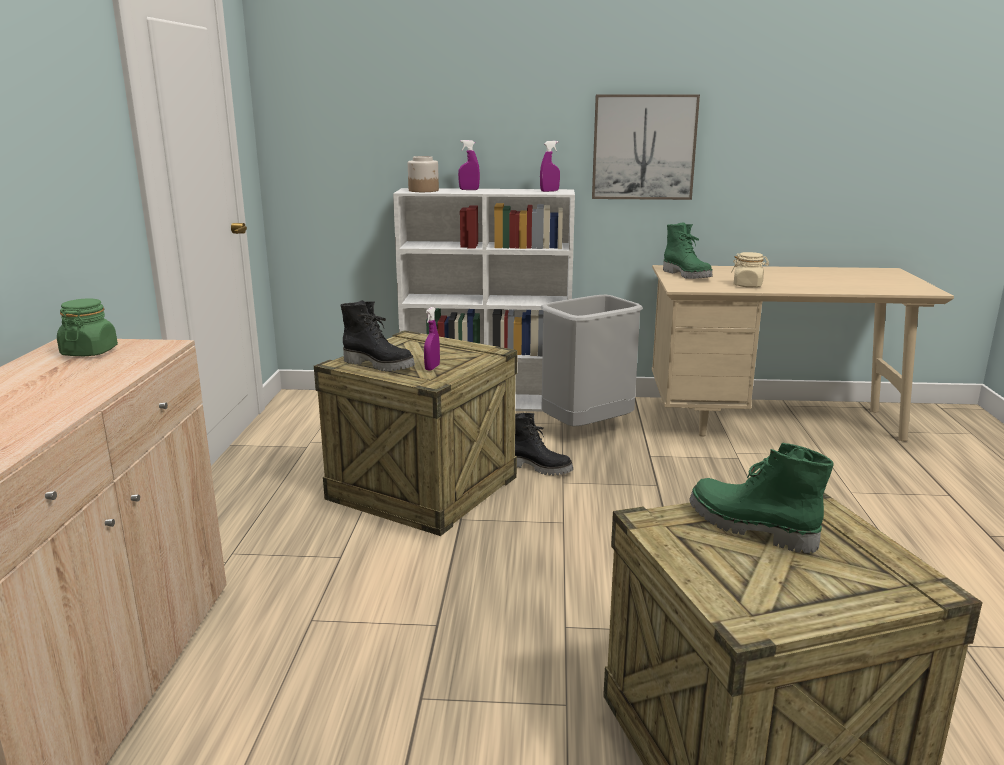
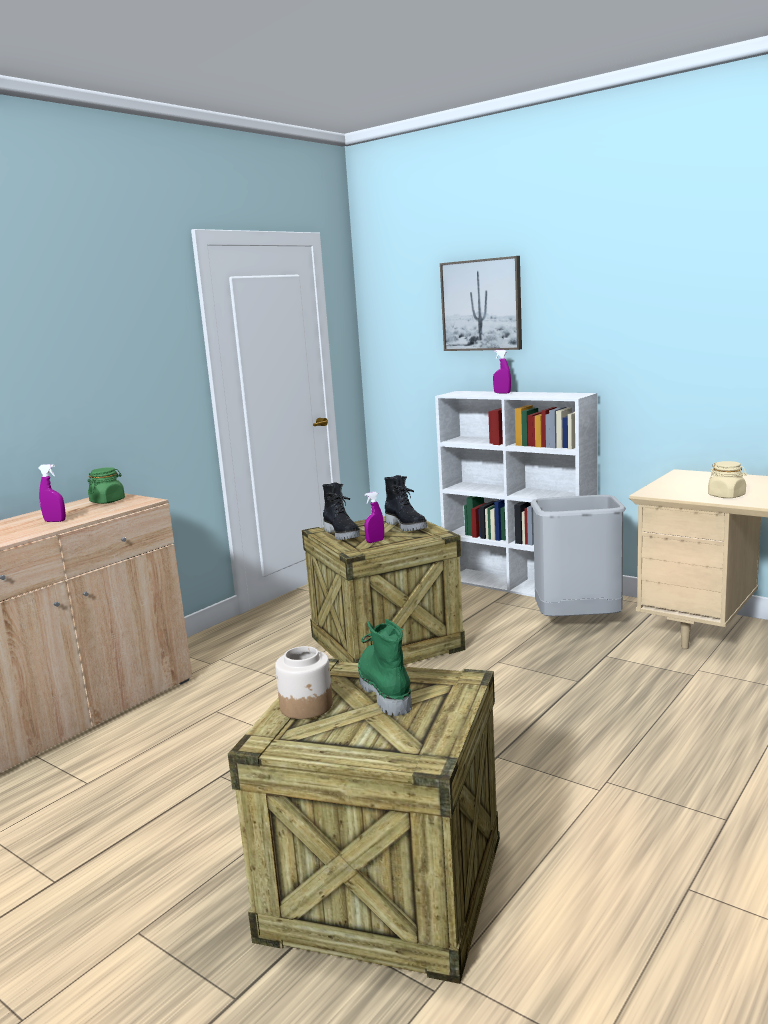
camera: 35 degrees right, 5 degrees down
(424, 190) = (464, 393): jar -> jar (307, 706)
(538, 467) = (493, 646): black boot -> black boot (407, 526)
(549, 191) = (566, 395): purple spray bottle -> purple spray bottle (55, 521)
(643, 147) = (663, 352): picture -> picture (481, 305)
(687, 275) = (685, 481): green boot -> none

